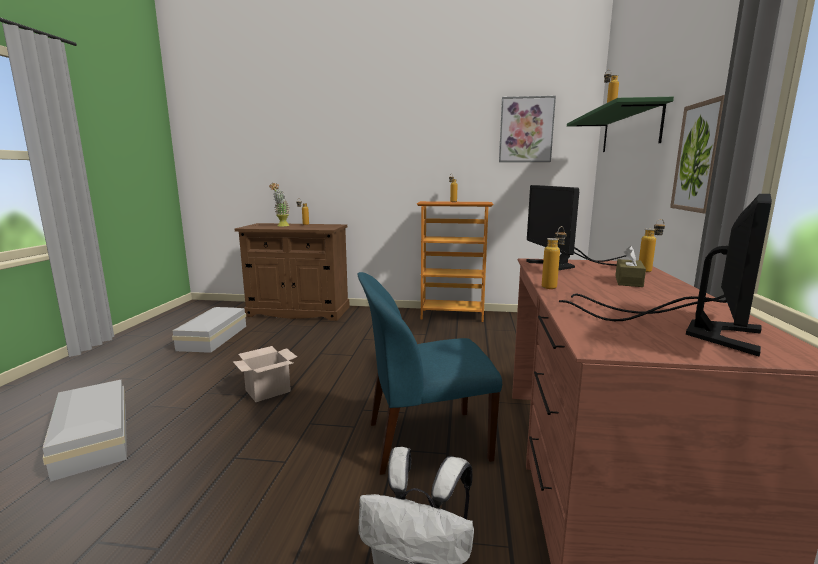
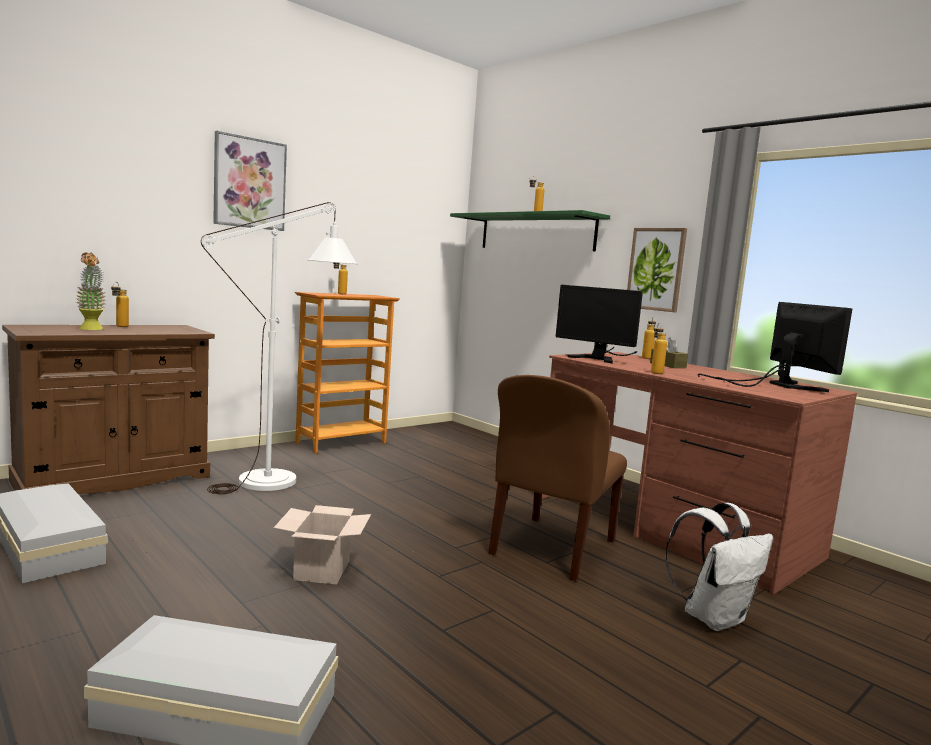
camera: 50 degrees left, 5 degrees down
(368, 331) = (283, 479): none -> white floor lamp
(424, 441) = (551, 549): blue chair -> brown chair
(526, 130) = (407, 213): picture -> picture (249, 183)

